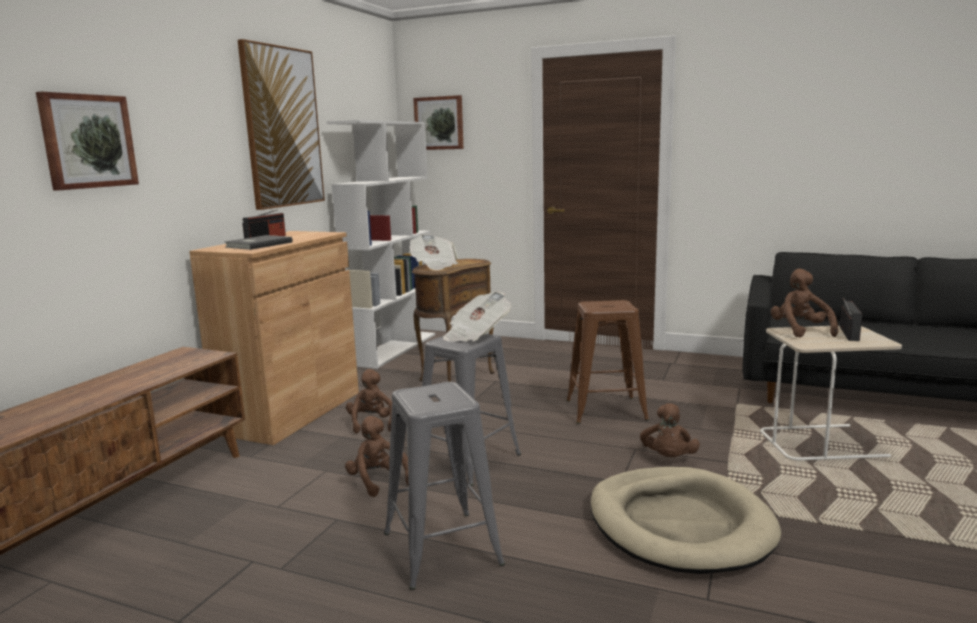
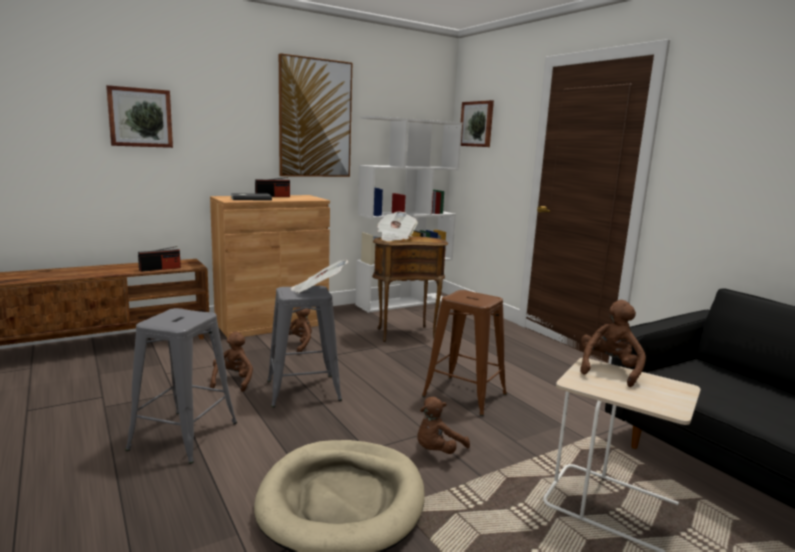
camera: 35 degrees right, 0 degrees up
(849, 333) = (658, 389): radio -> radio (160, 269)

